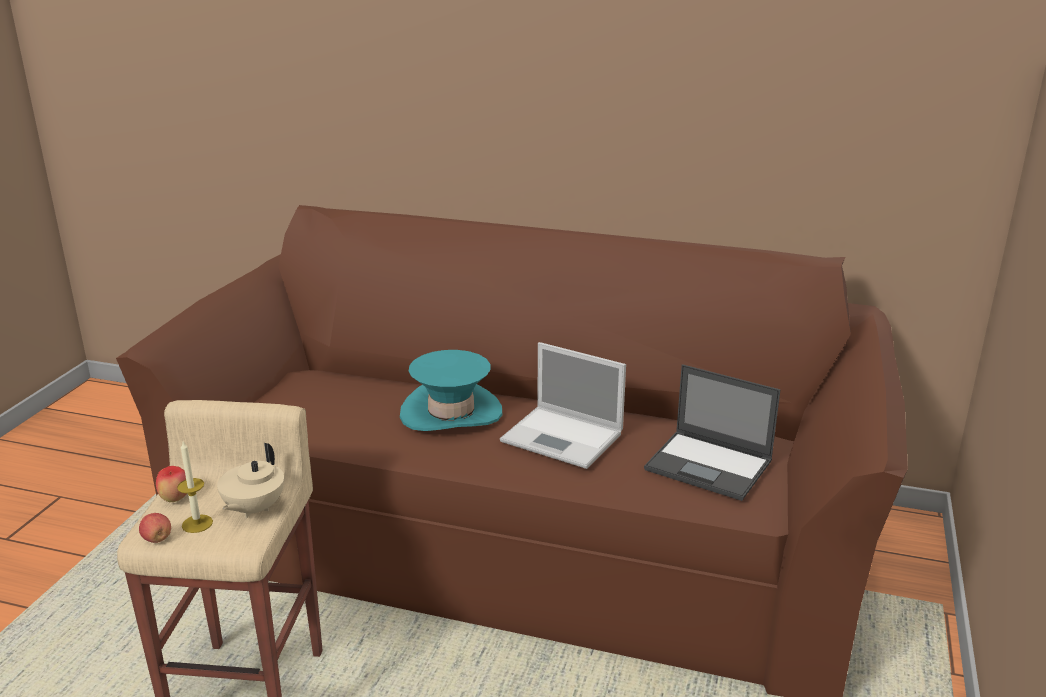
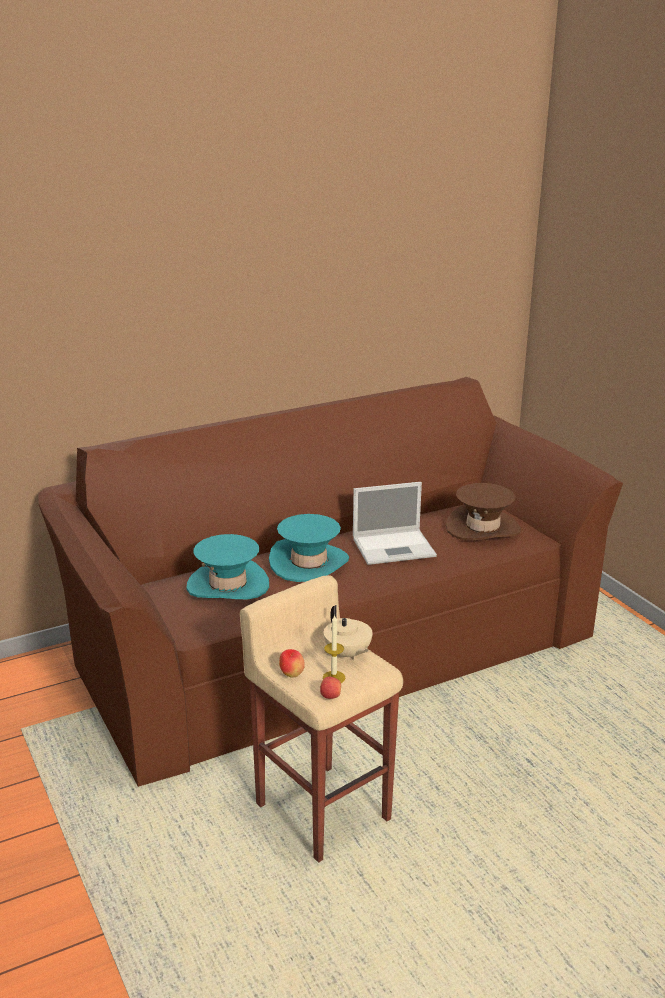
camera: 45 degrees left, 0 degrees up
(349, 399) = (227, 585): none -> turquoise hat
(710, 466) = (482, 528): laptop -> brown hat

